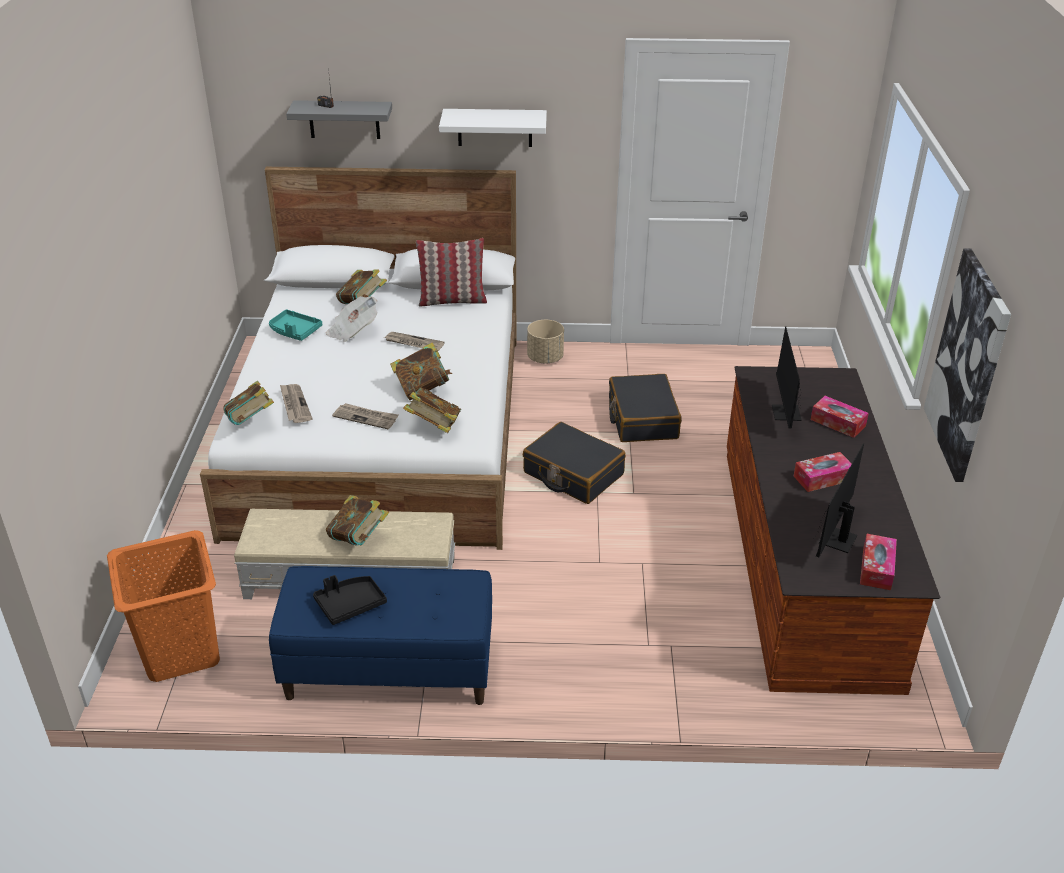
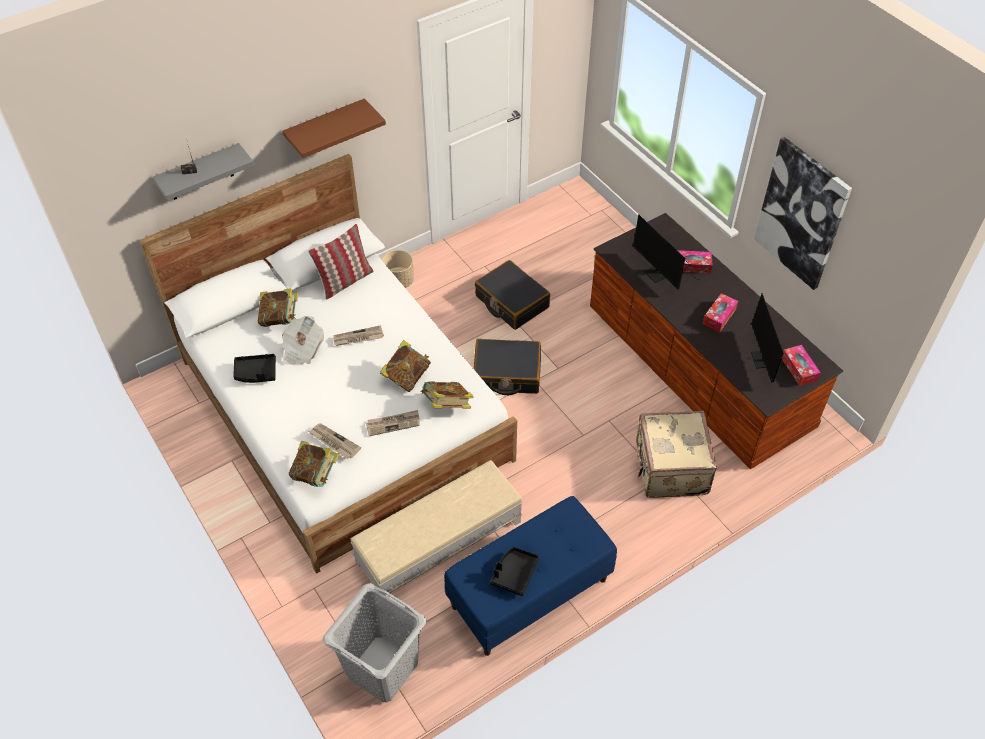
camera: 35 degrees left, 15 degrees up
(180, 651) = (381, 668): orange laundry basket -> grey laundry basket
(294, 331) = (256, 373): turquoise tray -> black tray
(359, 538) = (451, 516): book -> none
(495, 127) = (326, 128): white shelf -> brown shelf
(667, 641) = (669, 469): none -> beige suitcase

